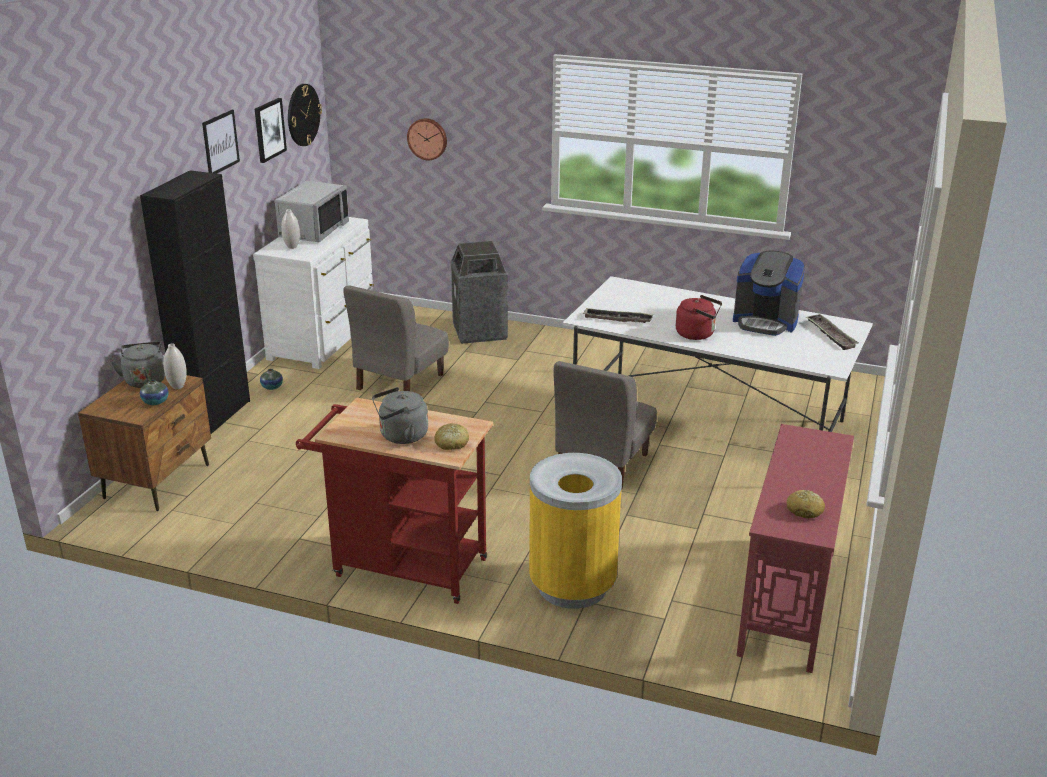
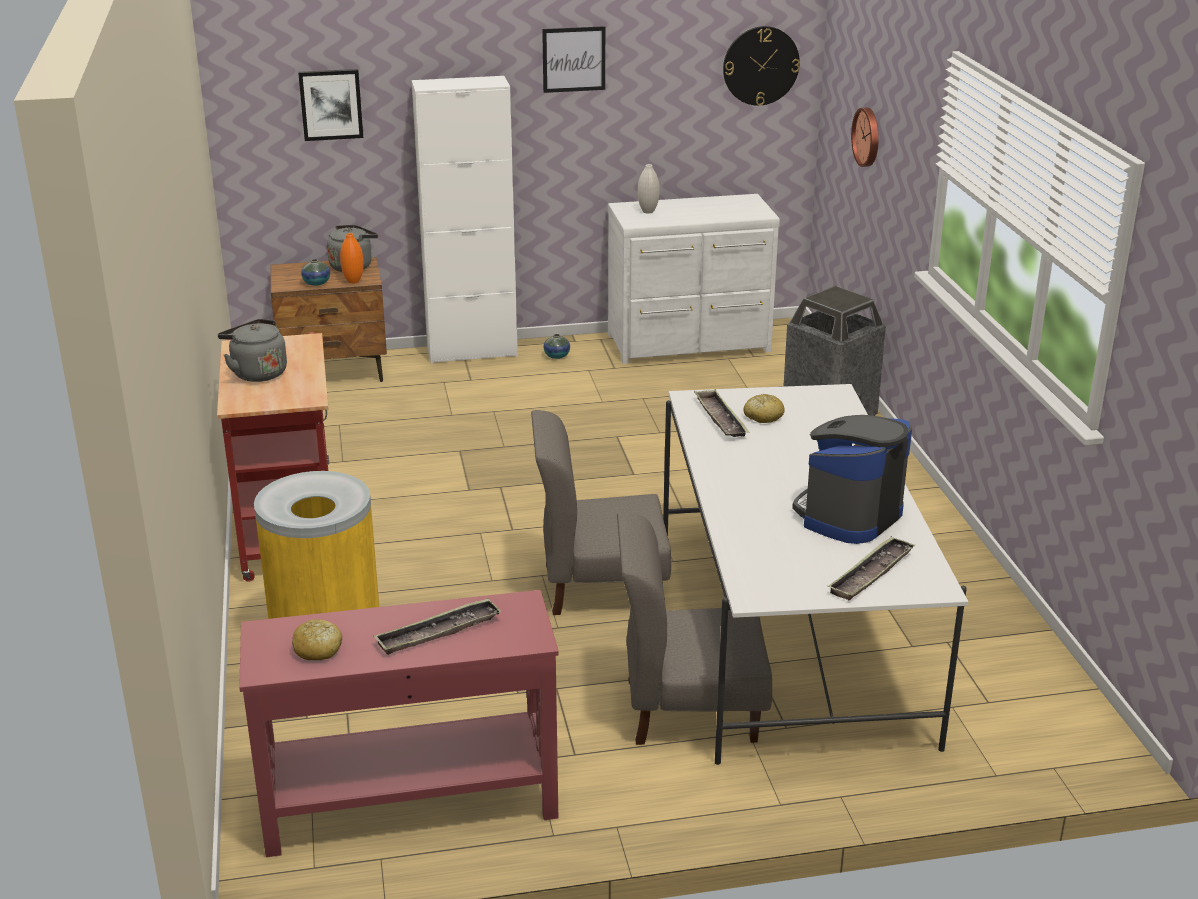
camera: 60 degrees right, 0 degrees up
(178, 387) = (353, 281): white vase -> orange vase
(215, 415) = (472, 352): black cabinet -> white cabinet
(269, 130) = (679, 67): picture -> picture (331, 104)
(313, 230) = (705, 206): grey microwave -> none
(399, 382) = (647, 411): grey chair -> grey chair (689, 709)
(451, 443) = (261, 398): bread -> bread (763, 416)
(697, 334) = (742, 477): red kettle -> none
(765, 322) = (848, 515): coffee machine -> coffee machine turned 45 degrees clockwise
(810, 466) = (438, 632): none -> tray

